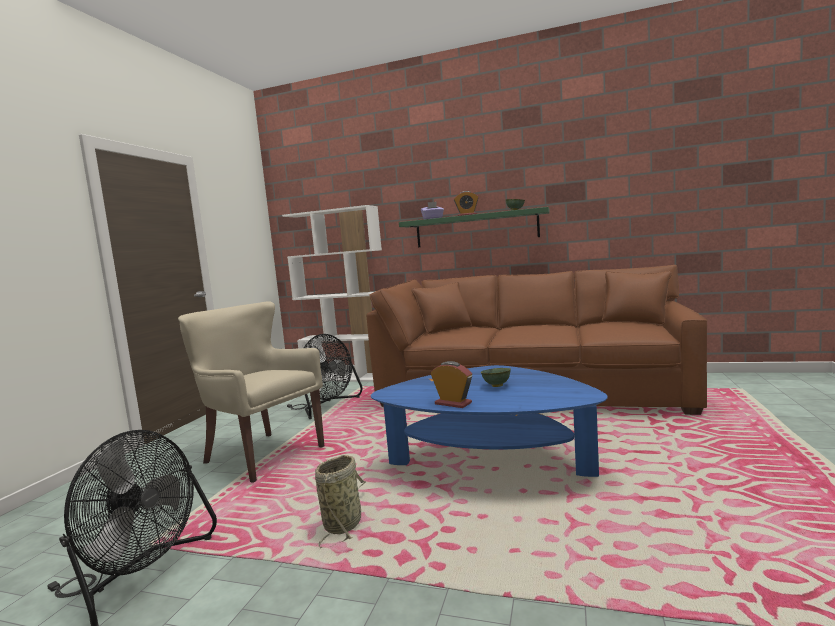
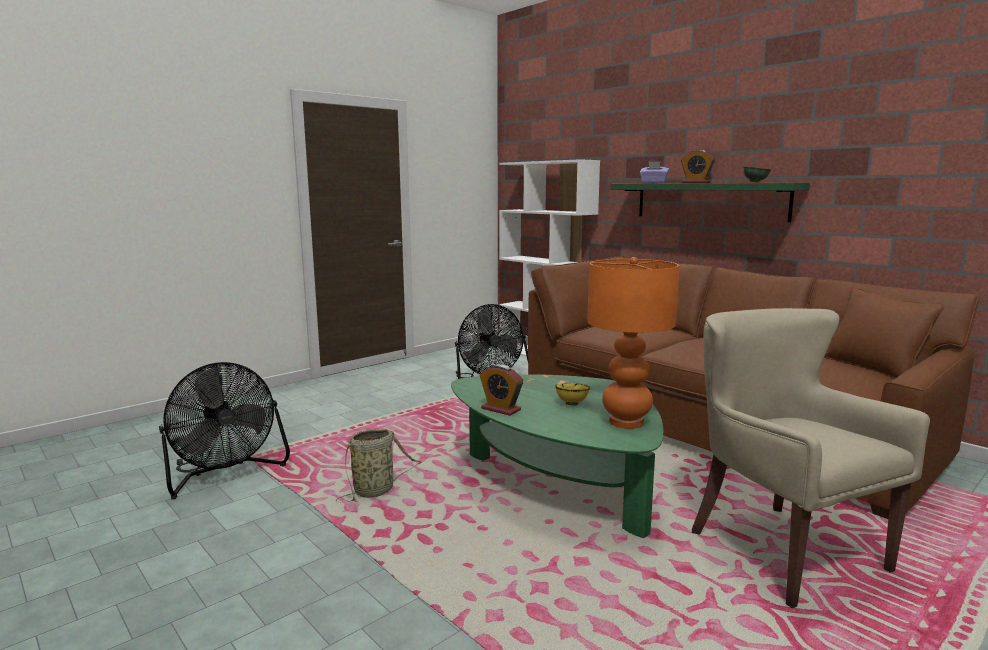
camera: 30 degrees right, 5 degrees up
(262, 455) = (386, 412): beige armchair -> beige armchair (781, 549)
(453, 403) = (501, 409): alarm clock -> alarm clock turned 150 degrees clockwise
(489, 463) = (557, 485): blue coffee table -> green coffee table
(496, 386) = (571, 404): green bowl -> yellow bowl
(556, 386) = (627, 422): none -> orange table lamp

